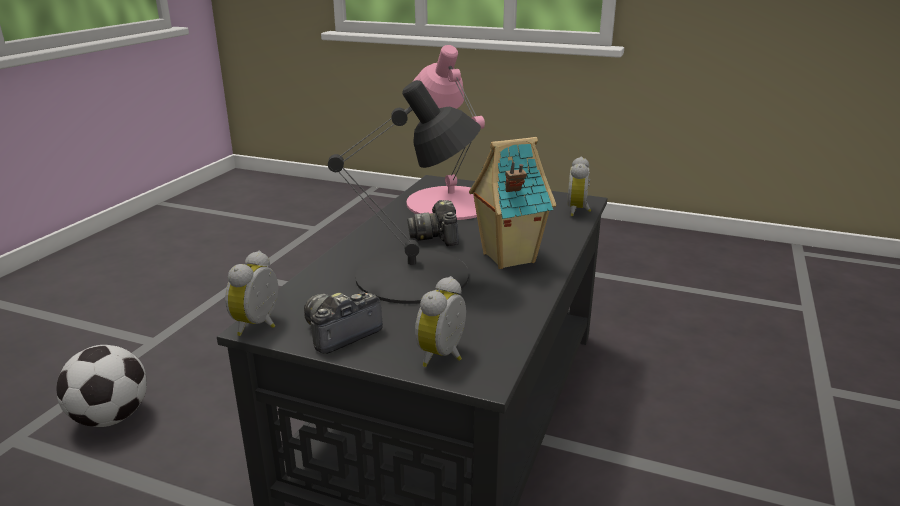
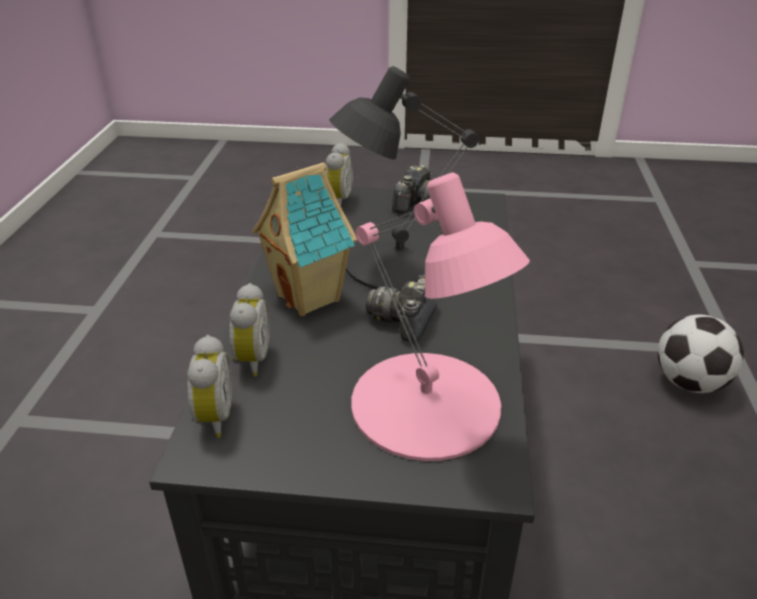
camera: 165 degrees right, 10 degrees up
(260, 325) = (483, 202): alarm clock -> alarm clock (250, 359)
(437, 236) = (405, 320): camera -> camera turned 135 degrees counterclockwise

